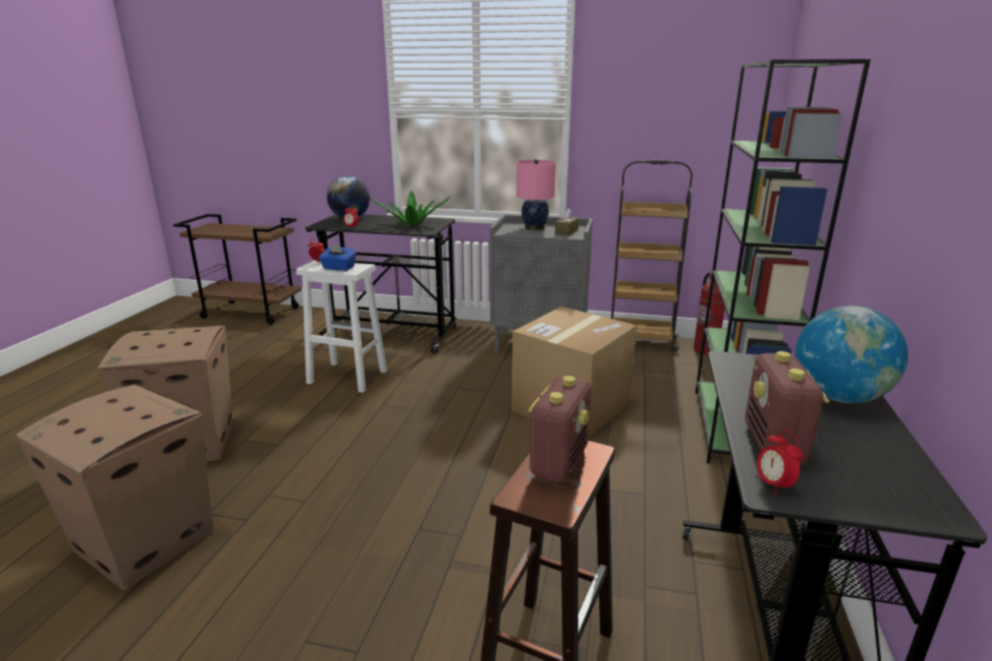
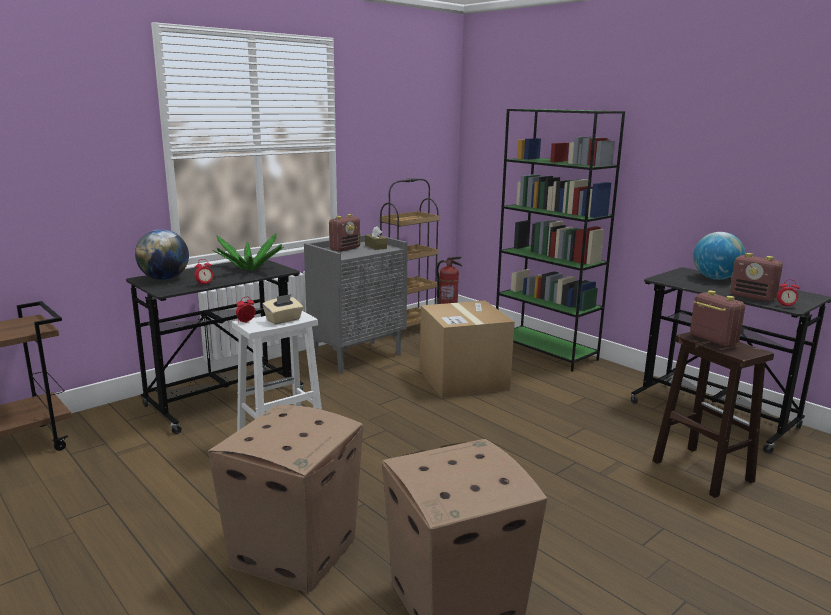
camera: 55 degrees left, 5 degrees down
(338, 268) = (283, 320): blue tissue box -> beige tissue box
(534, 227) = (345, 249): pink table lamp -> radio

